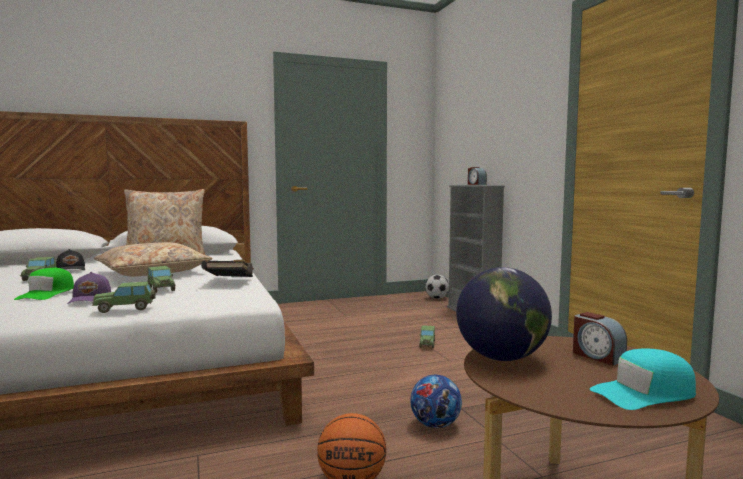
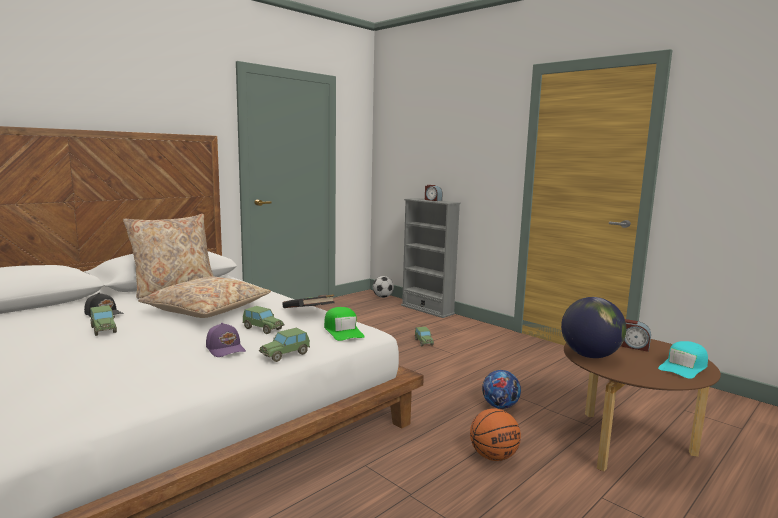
camera: 25 degrees left, 5 degrees up
(47, 293) = (162, 348): green cap -> green cap (343, 331)

